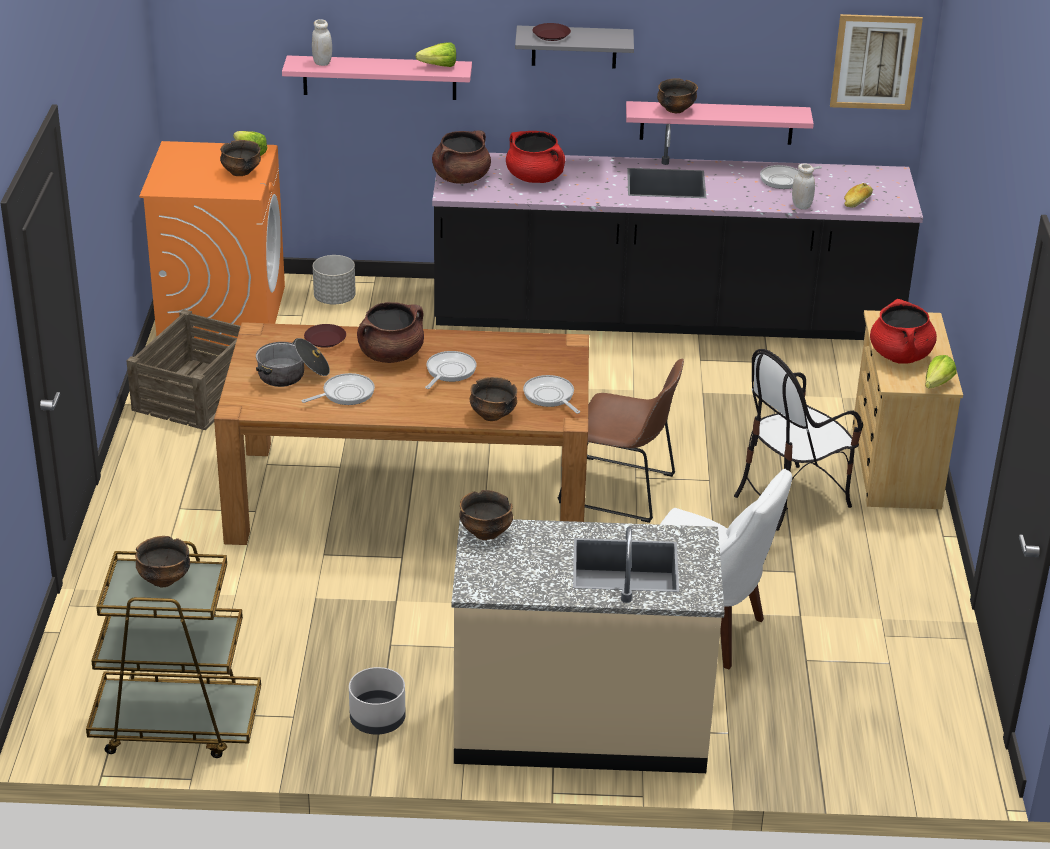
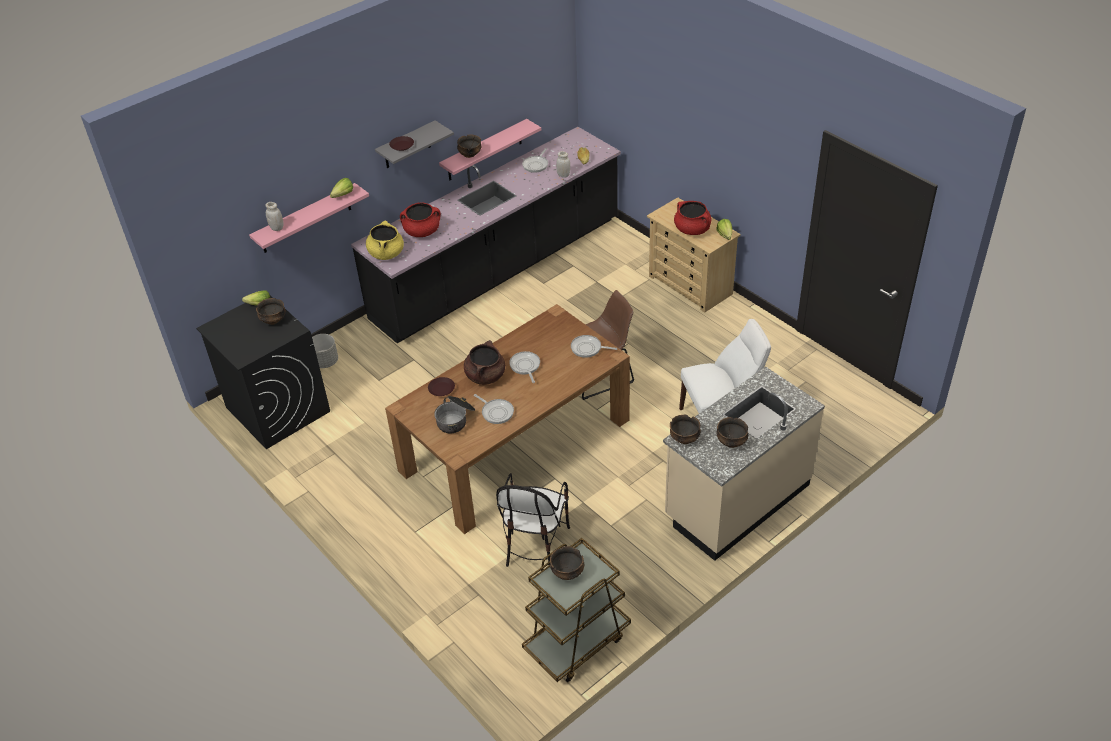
camera: 40 degrees left, 10 degrees up
(195, 393) = (329, 463): crate -> none
(221, 314) = (277, 409): orange washing machine -> black washing machine
(345, 394) = (496, 412): frying pan -> frying pan turned 120 degrees clockwise
(378, 720) = (657, 566): grey planter -> none
(461, 178) = (386, 253): brown cooking pot -> yellow cooking pot
(492, 415) = (578, 376): bowl -> bowl (731, 442)
(791, 498) = (671, 329): chair -> chair (535, 544)
(875, 62) = (552, 78): picture -> none

